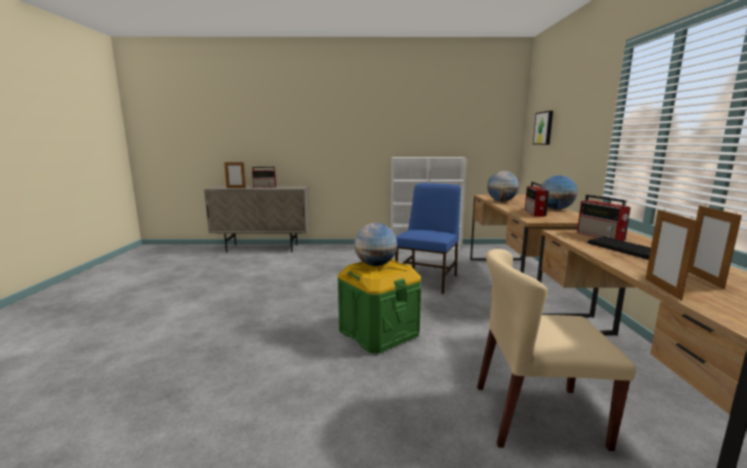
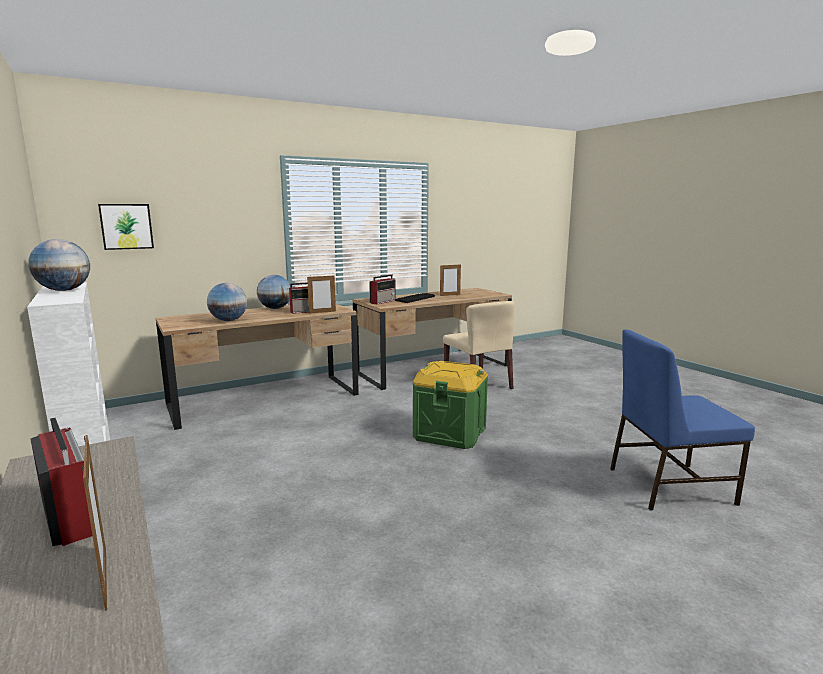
camera: 120 degrees left, 0 degrees up
(375, 265) = (448, 370): globe -> globe (64, 290)
(428, 280) = (287, 439): blue chair -> blue chair (667, 485)
(662, 288) = (474, 298): picture frame -> picture frame (322, 312)

